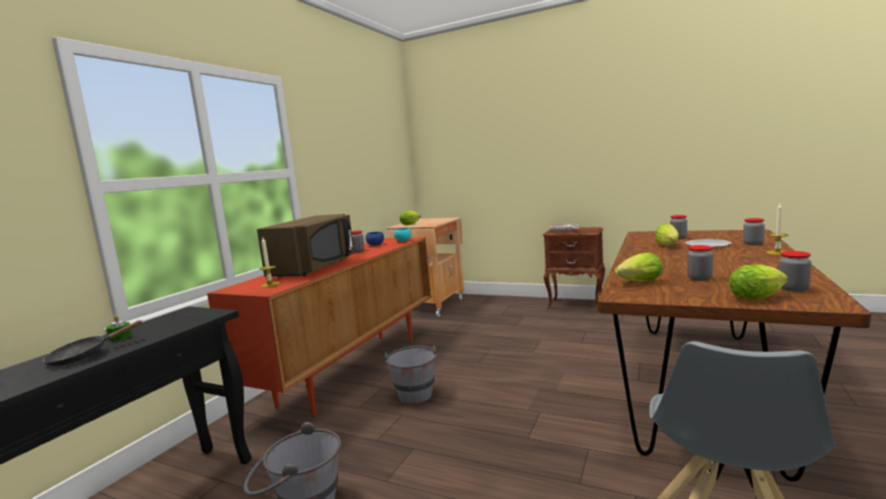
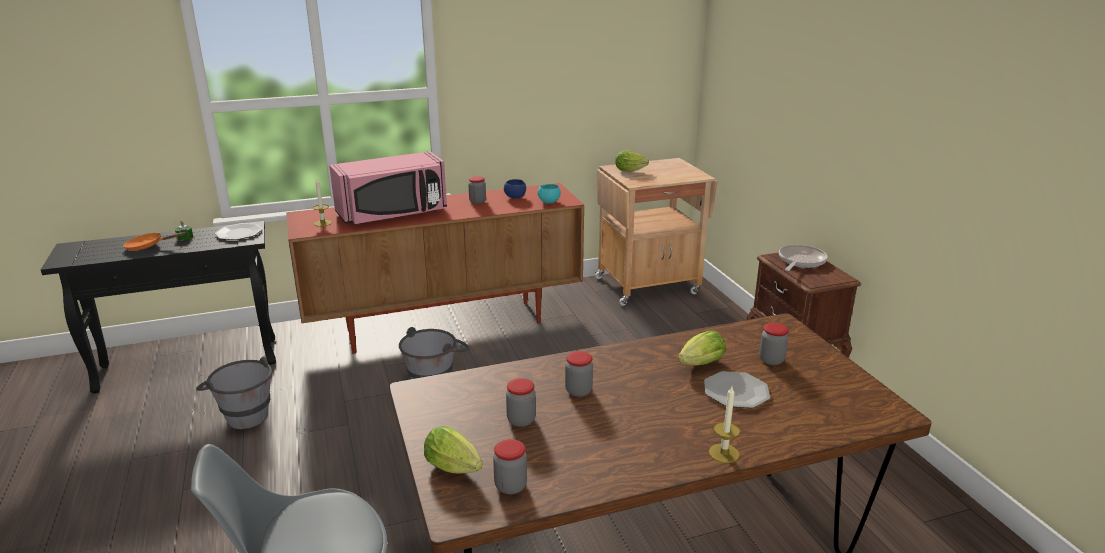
camera: 45 degrees right, 15 degrees up
(84, 356) = (148, 246): black frying pan -> orange frying pan
(186, 316) = (239, 233): none -> plate
(315, 268) = (393, 214): brown microwave -> pink microwave
(637, 282) = (476, 387): lettuce -> none
(753, 244) = (775, 426): jar -> jar (578, 391)

